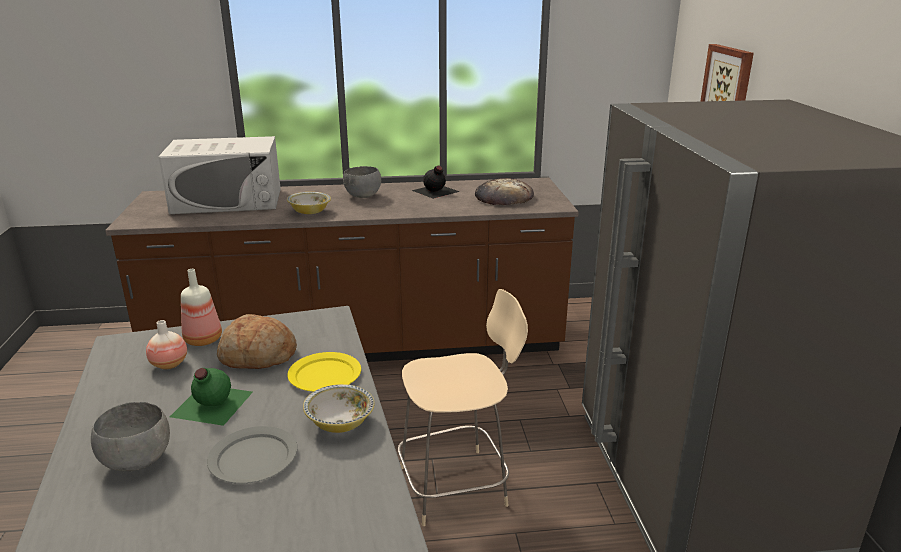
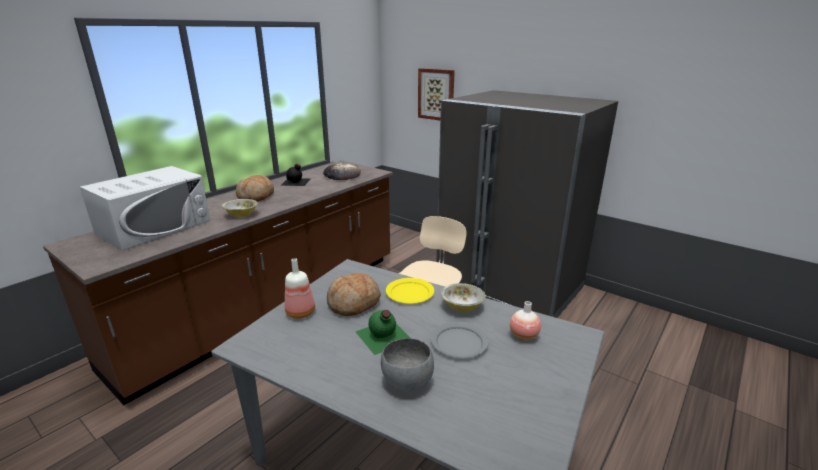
camera: 45 degrees left, 0 degrees up
(169, 364) = (310, 334): vase -> vase (523, 335)
(362, 196) = (256, 196): grey bowl -> bread

